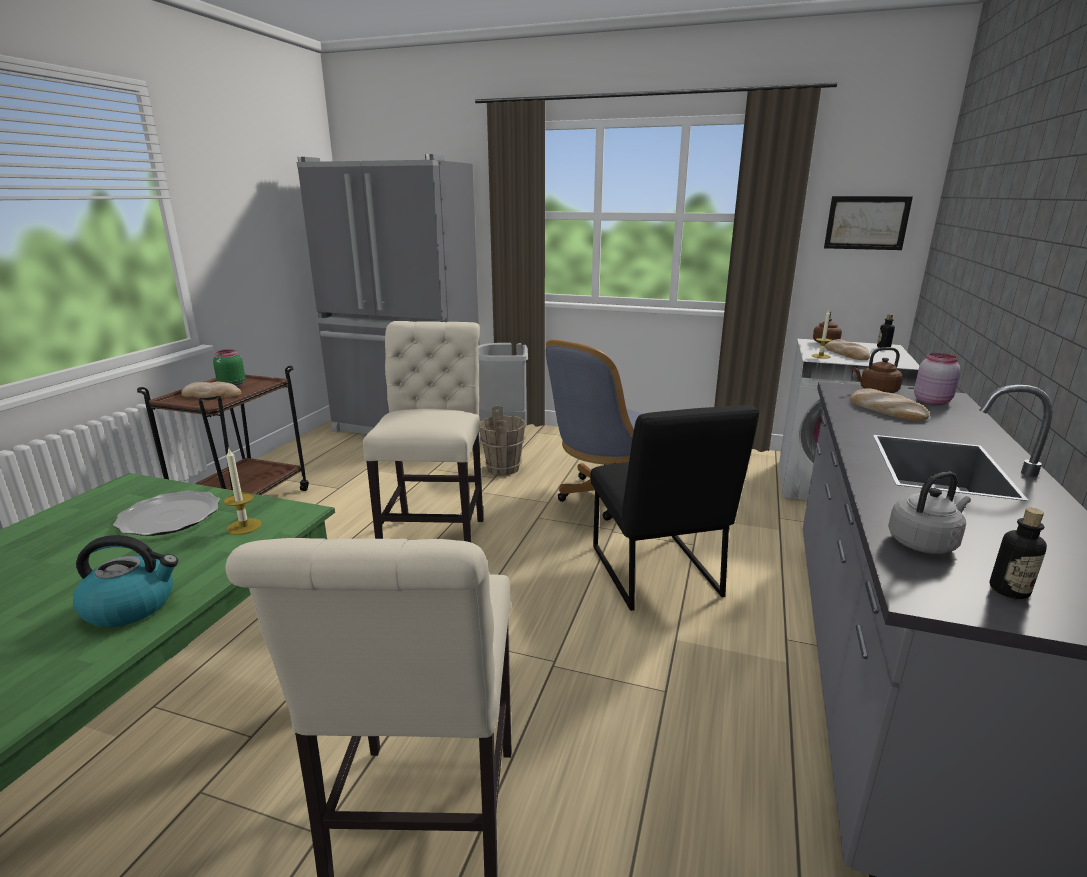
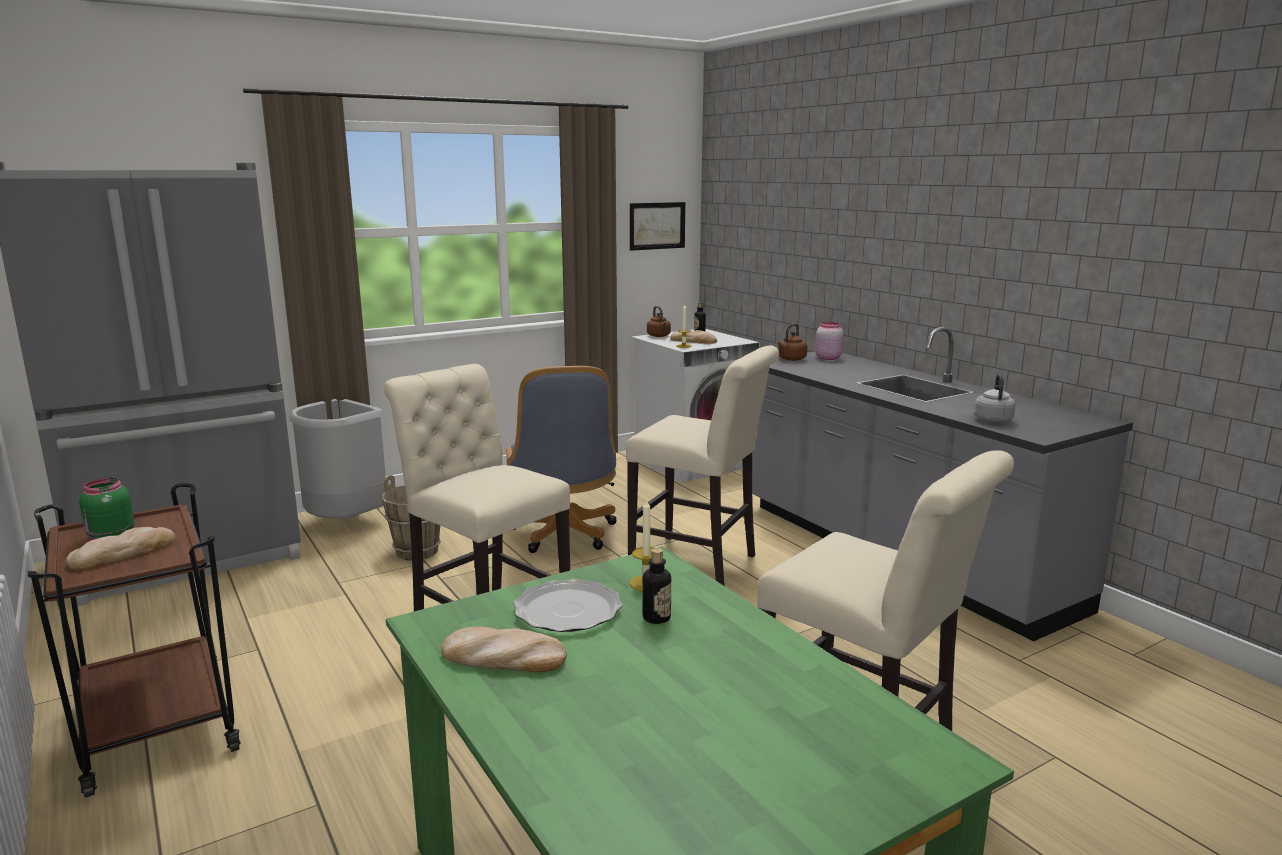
camera: 50 degrees left, 5 degrees down
(132, 606) = (741, 643): kettle -> none
(655, 572) = (699, 565): black chair -> beige stool
(885, 410) = (824, 368): bread -> bread (503, 658)
(1009, 590) = (1048, 424): bottle -> bottle (656, 618)

